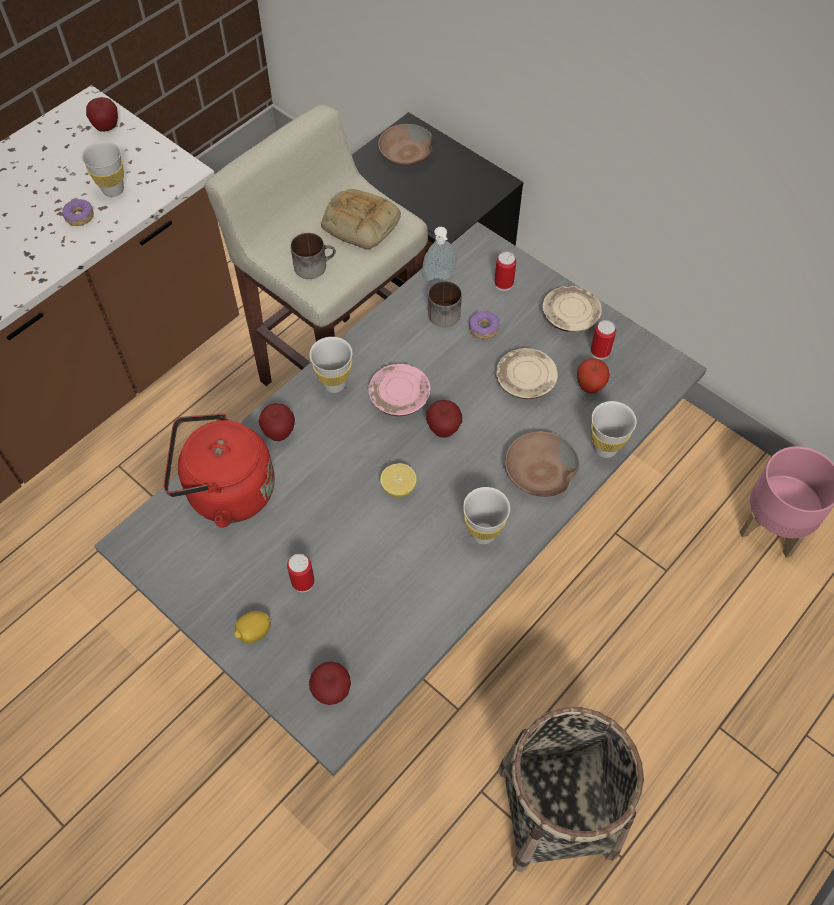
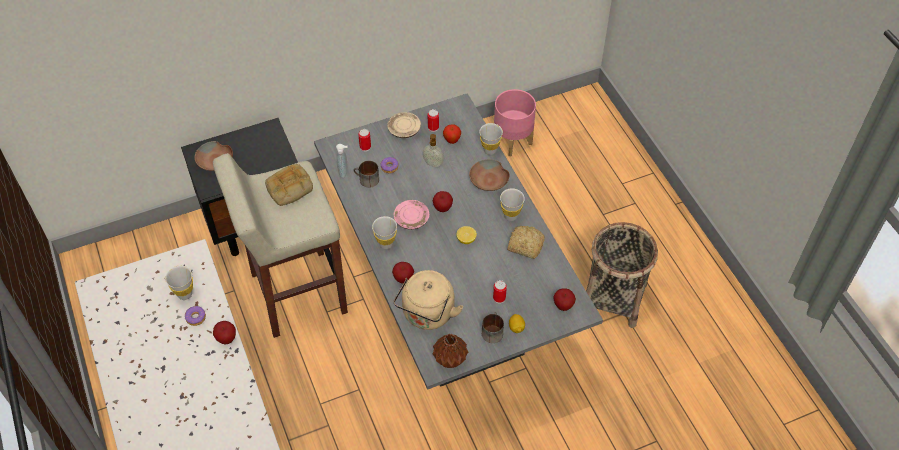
camera: 65 degrees left, 5 degrees down
(107, 127) = (124, 283): apple -> apple (226, 339)
(152, 558) = (450, 360): none -> brown vase
(225, 492) = (427, 315): red kettle -> beige kettle
(314, 265) = (305, 219): mug -> mug (491, 331)
(432, 579) = (524, 245): none -> bread
(525, 381) = (433, 164): beige plate -> soap dispenser

